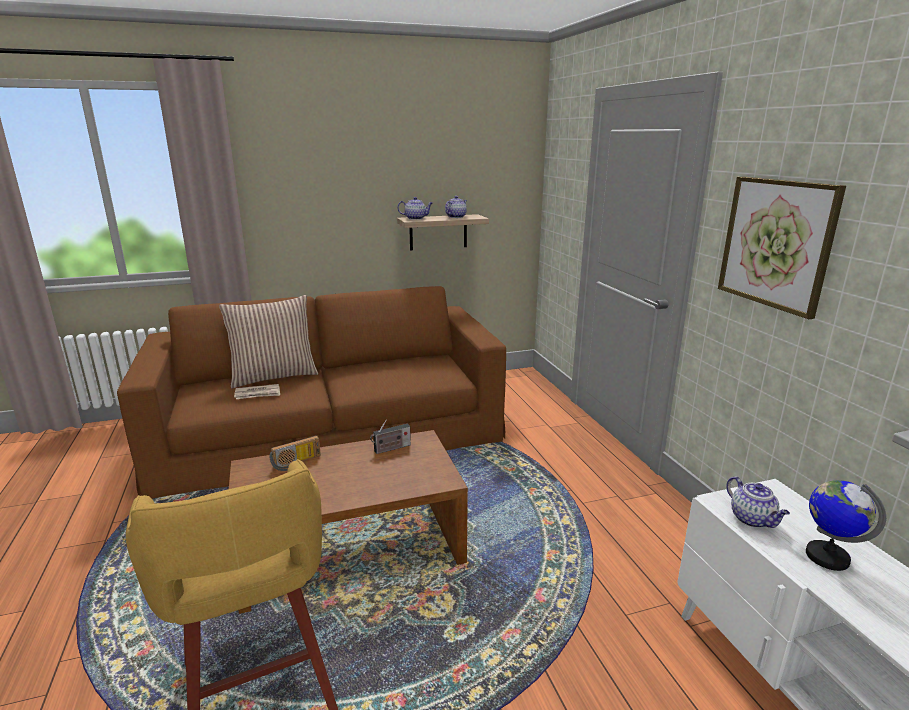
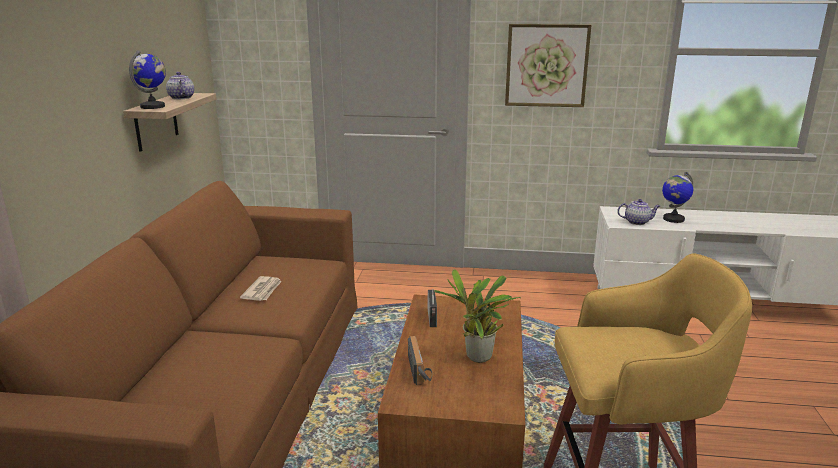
camera: 65 degrees left, 0 degrees up
(258, 394) = (221, 373): newspaper -> newspaper (263, 291)
(274, 376) = (174, 357): pillow -> none
(327, 486) = (477, 359): none -> potted plant
(416, 218) = (153, 107): teapot -> globe

